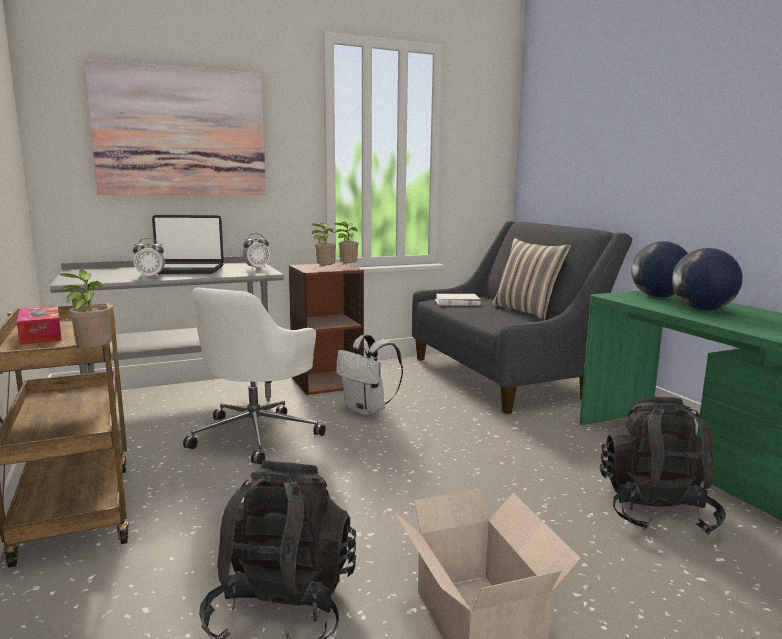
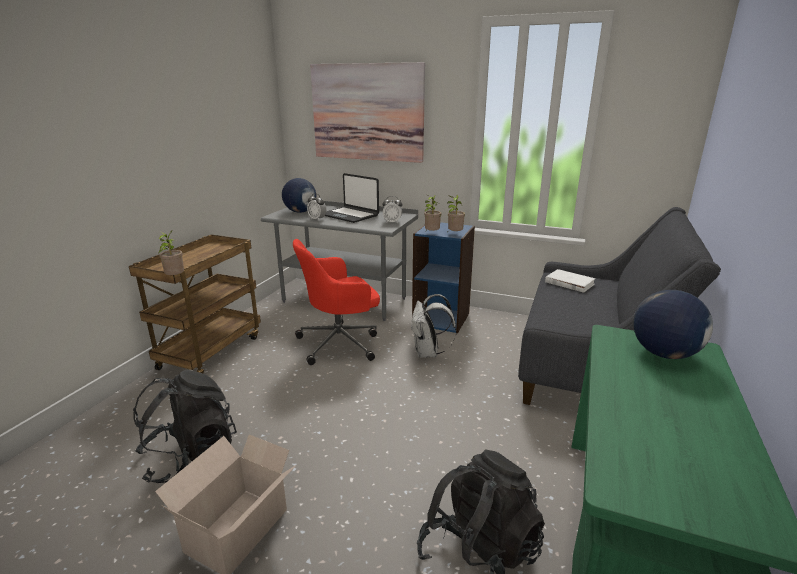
camera: 45 degrees right, 10 degrees up
(41, 335) = (195, 255): tissue box -> none
(257, 434) = (340, 343): white office chair -> red office chair
(326, 382) = (441, 318): brown bookcase -> blue bookcase
(526, 311) = (614, 313): pillow -> none
(702, 309) = (654, 391): globe -> globe (300, 212)

